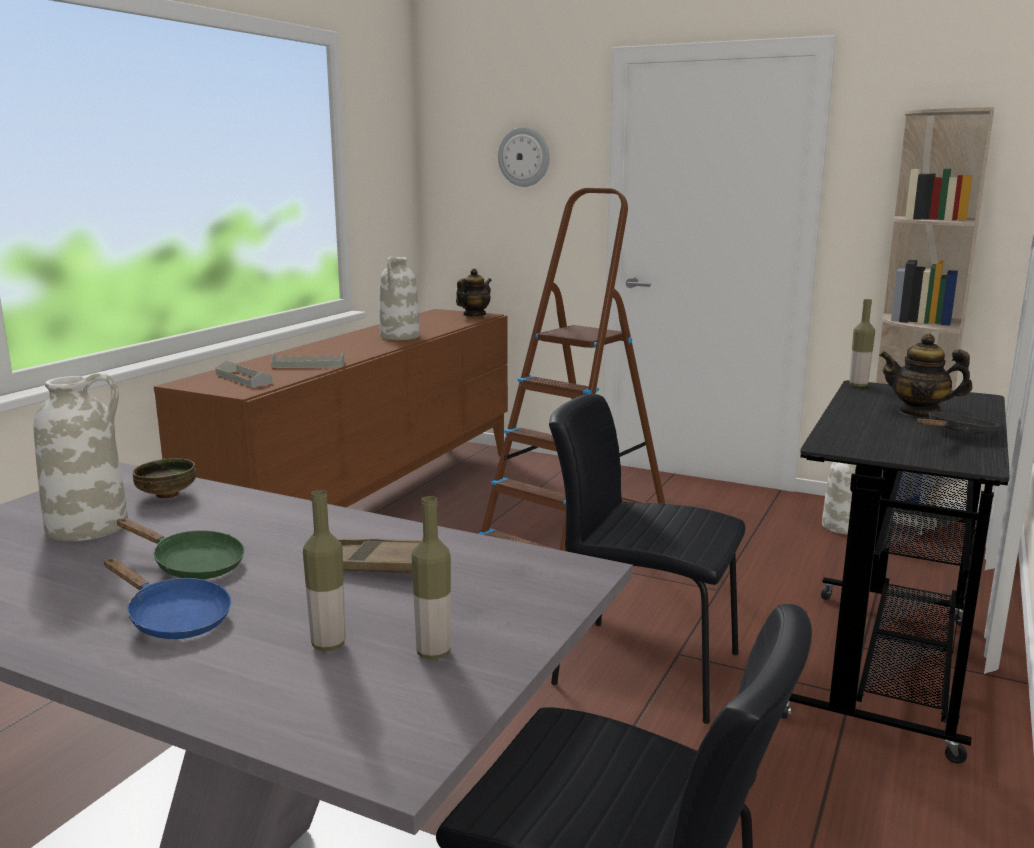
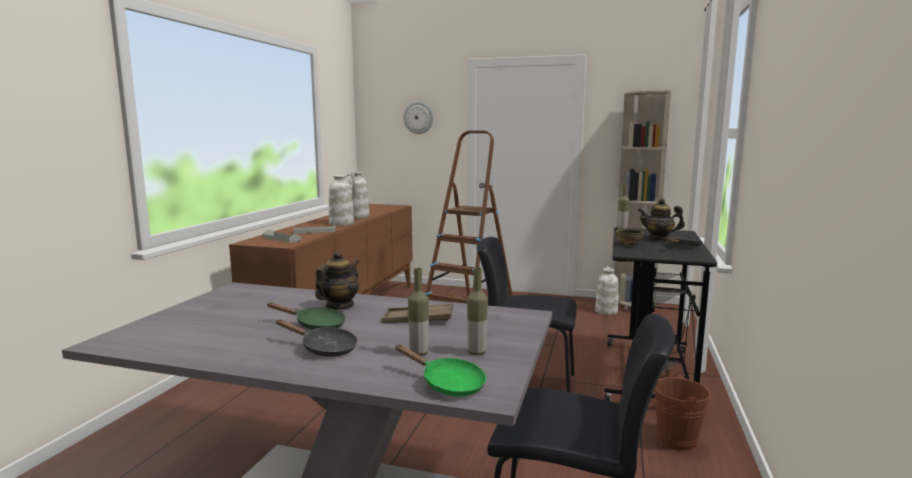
camera: 10 degrees left, 5 degrees down
(89, 526) = (239, 312): white vase -> white vase (342, 223)
(167, 495) = (275, 295): bowl -> bowl (629, 244)
(173, 619) = (324, 348): blue frying pan -> black frying pan
(336, 723) = (447, 384): none -> green frying pan
(474, 315) = (392, 206): teapot -> teapot (339, 306)
(885, 811) = (672, 440): none -> brown bucket

